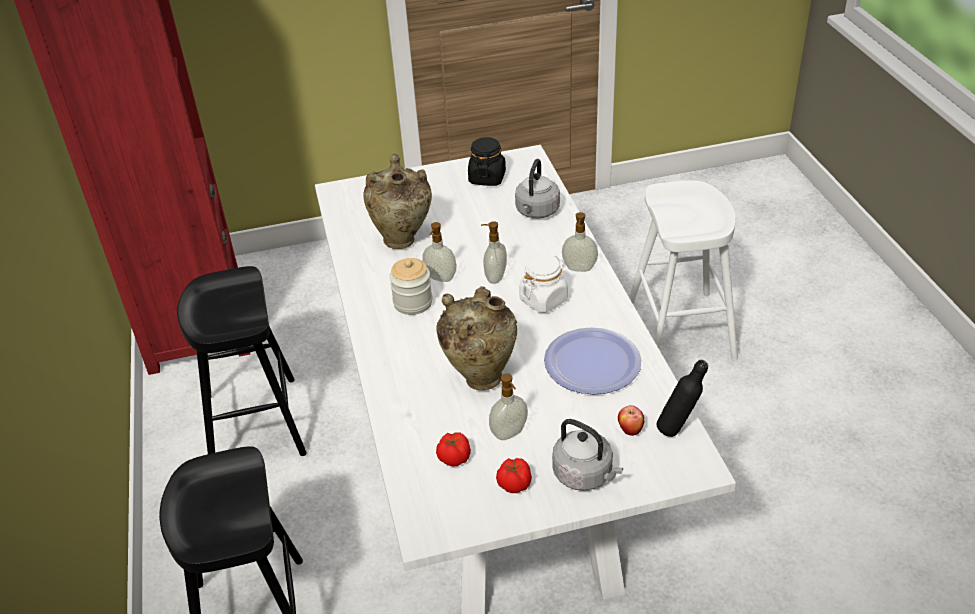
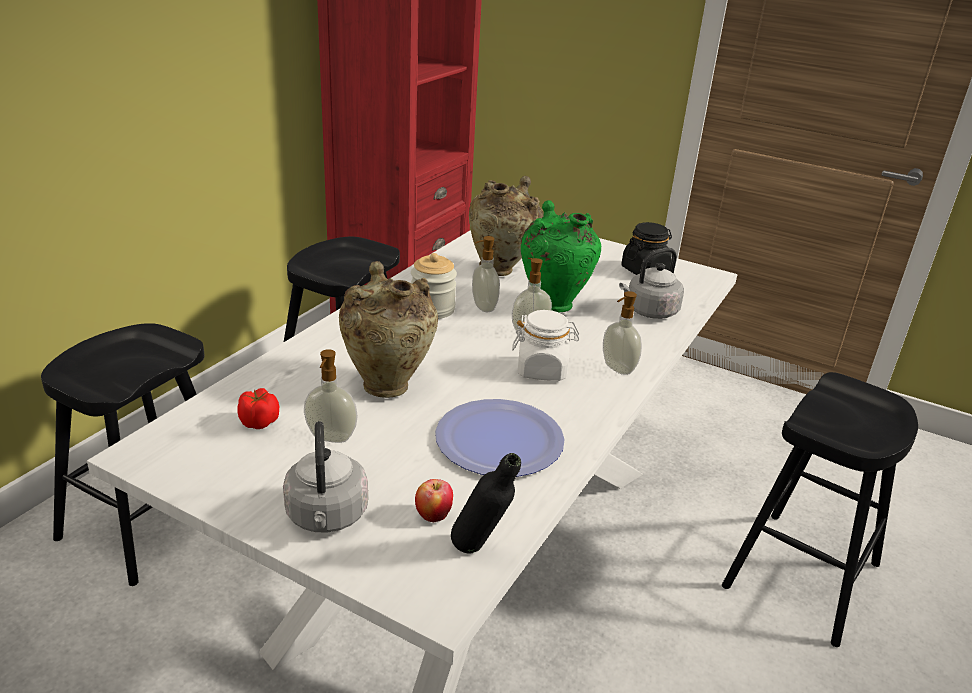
camera: 40 degrees right, 10 degrees down
(476, 245) = (554, 304): none -> green vase
(513, 484) = (260, 475): tomato -> none
(680, 329) = (802, 575): white stool -> black stool

